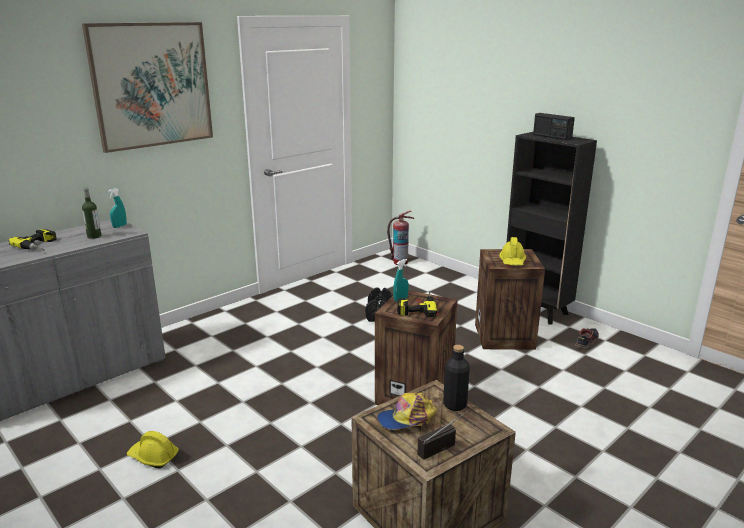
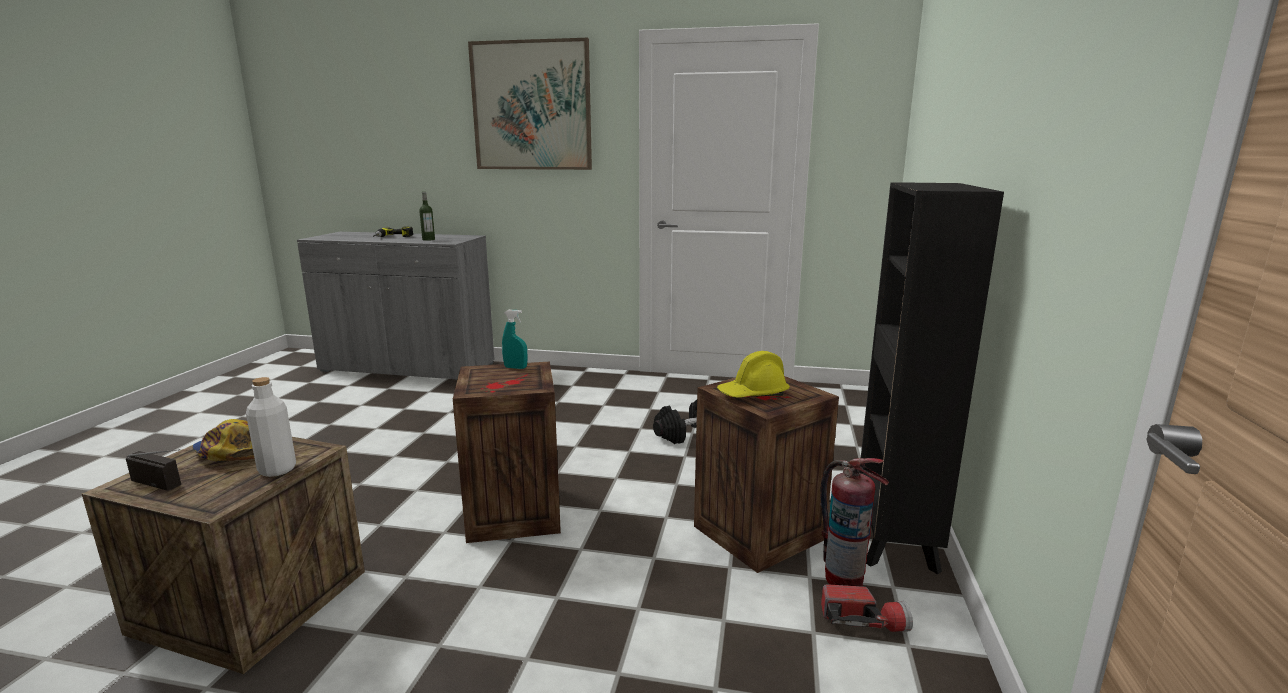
camera: 55 degrees right, 5 degrees down
(119, 226) = (462, 238): turquoise spray bottle -> none
(153, 457) = (310, 431): yellow hard hat -> none
(400, 262) = (847, 402): fire extinguisher -> fire extinguisher (843, 578)
(416, 306) = (502, 378): power drill -> none
(455, 405) = (277, 470): black bottle -> white bottle
(552, 137) = (936, 185): radio -> none
(586, 342) = (863, 622): shoe -> flashlight

